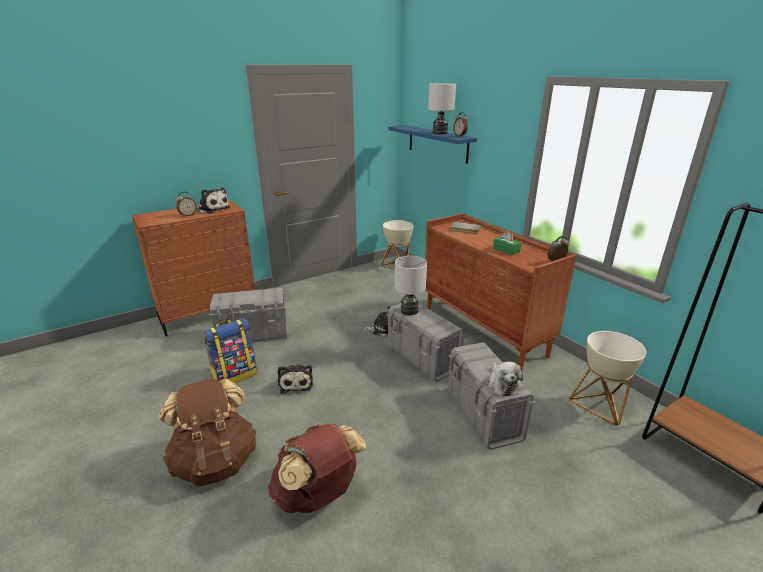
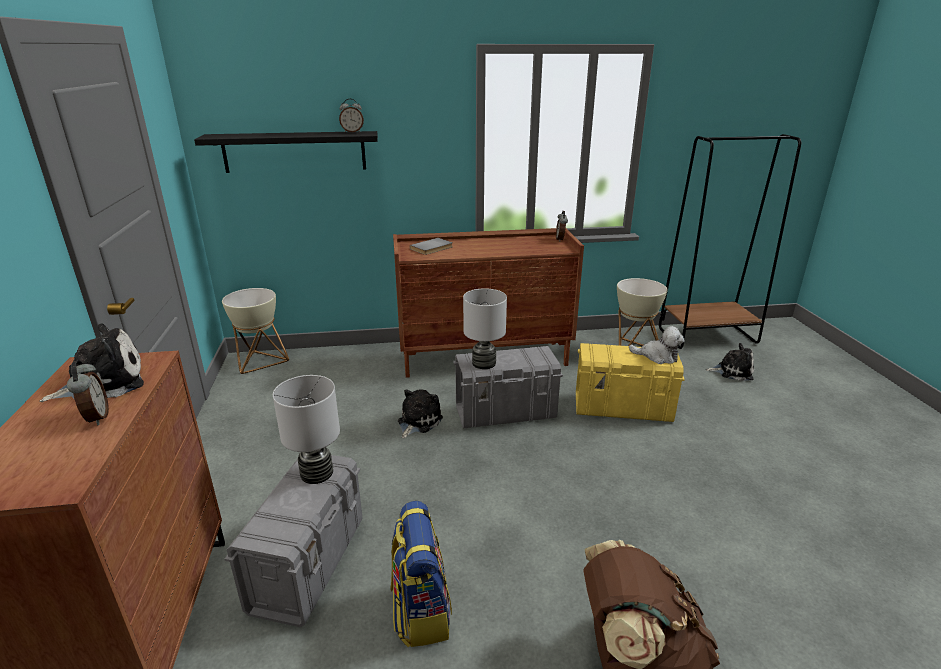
camera: 65 degrees left, 0 degrees up
(296, 383) = (490, 536): plush toy -> plush toy (732, 371)
(317, 495) = (717, 562): brown backpack -> none
(437, 143) = (294, 152): blue shelf -> black shelf
(439, 133) = (315, 134): grey table lamp -> grey table lamp (316, 473)
(483, 415) = (623, 408): grey storage box -> yellow storage box
(506, 250) = (513, 248): green tissue box -> none

